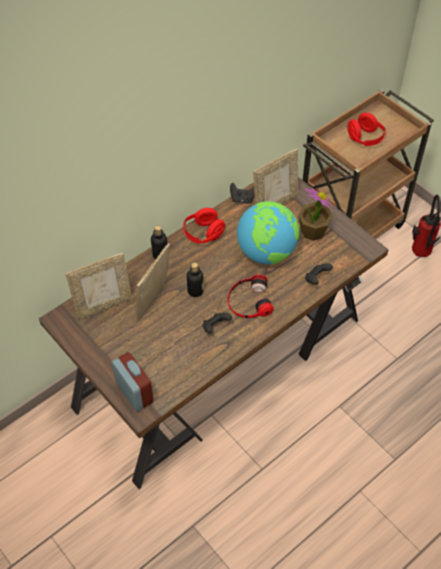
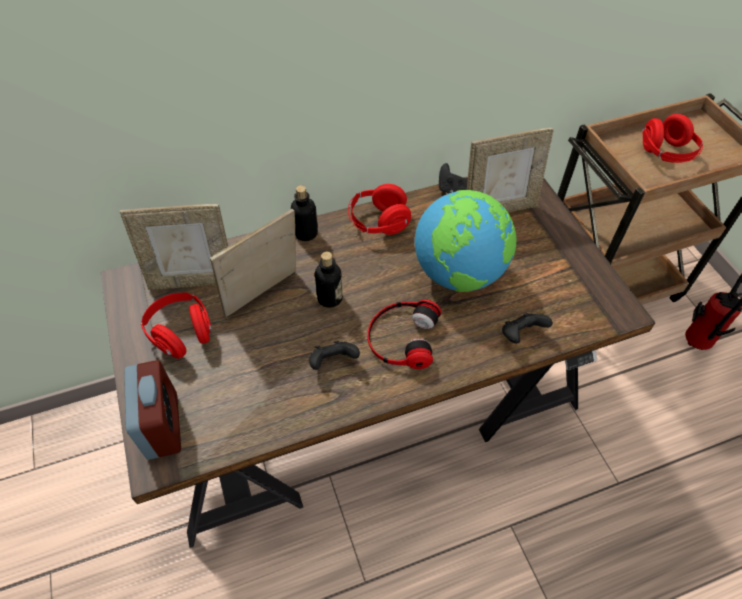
camera: 20 degrees right, 0 degrees up
(115, 339) = (181, 333): none -> red headphones
(313, 231) = (541, 262): potted plant -> none

